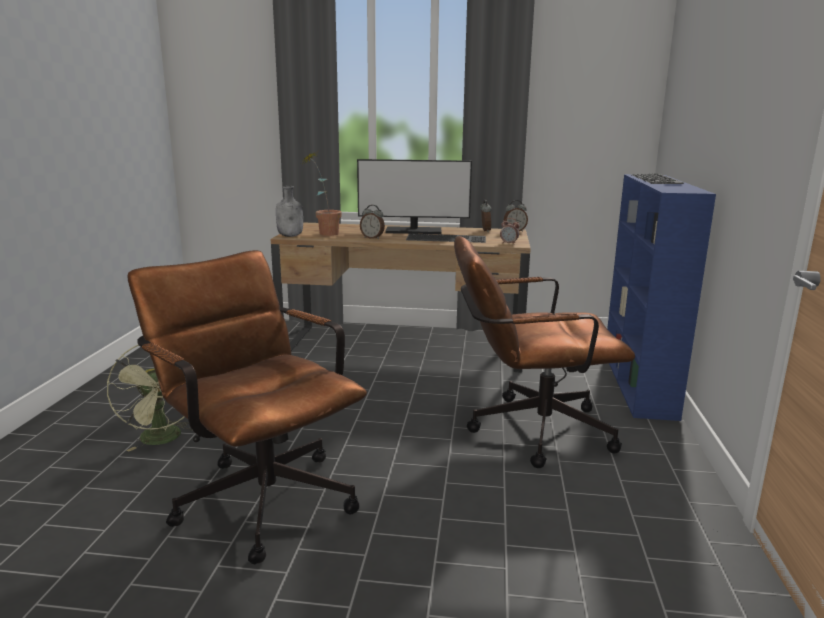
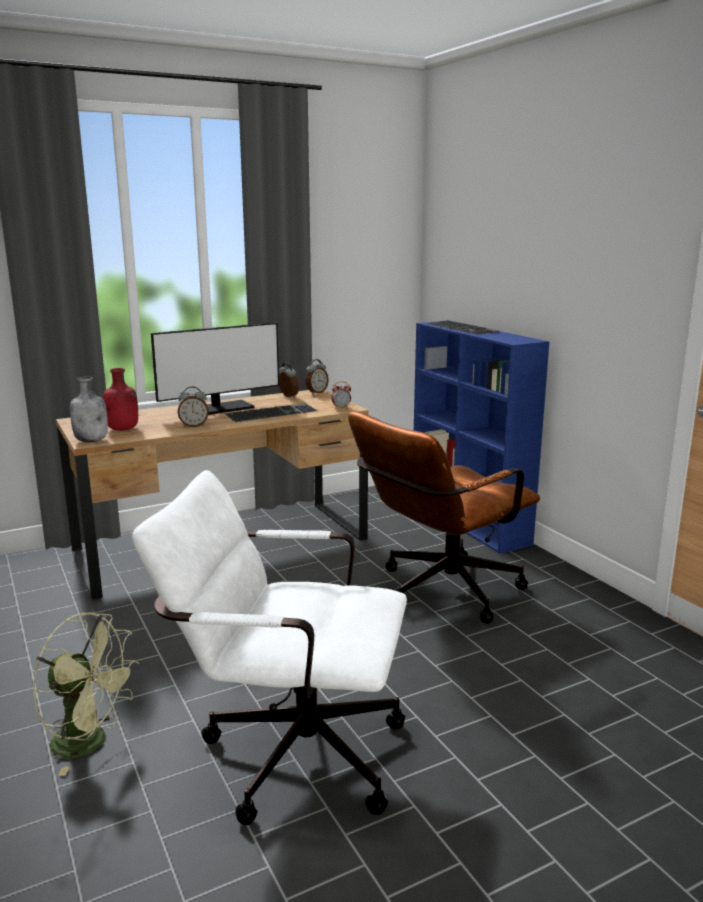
camera: 35 degrees left, 0 degrees up
(259, 494) = (287, 750): brown office chair -> white office chair
(324, 233) = (123, 429): potted plant -> red bottle

